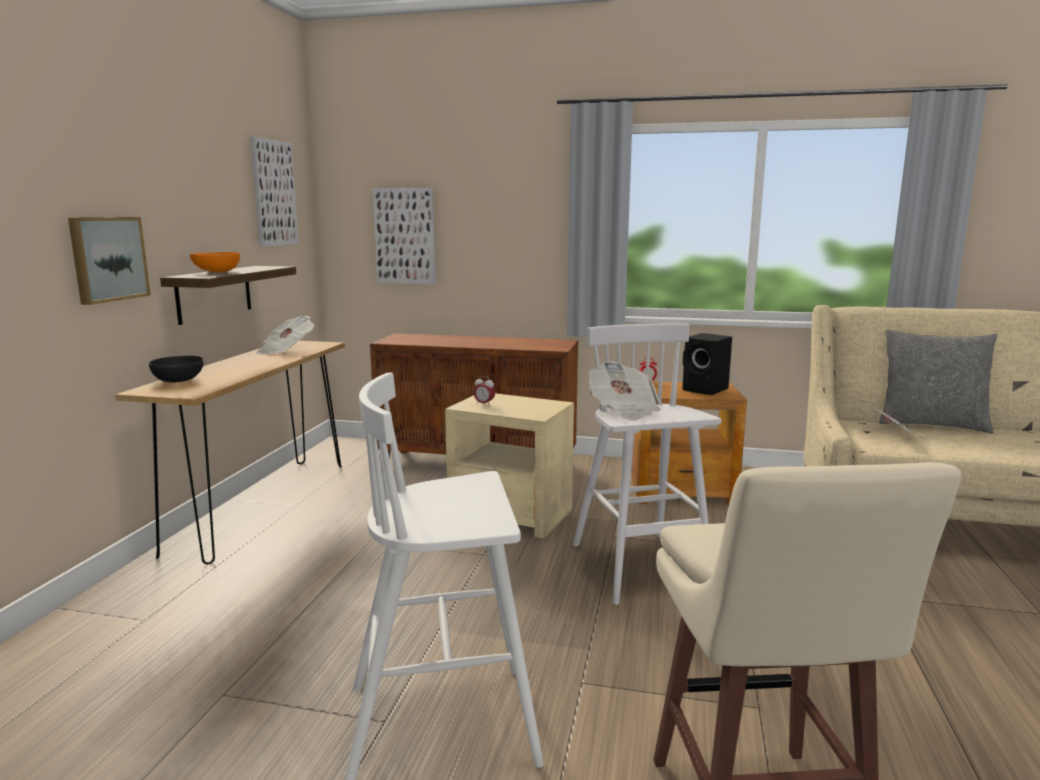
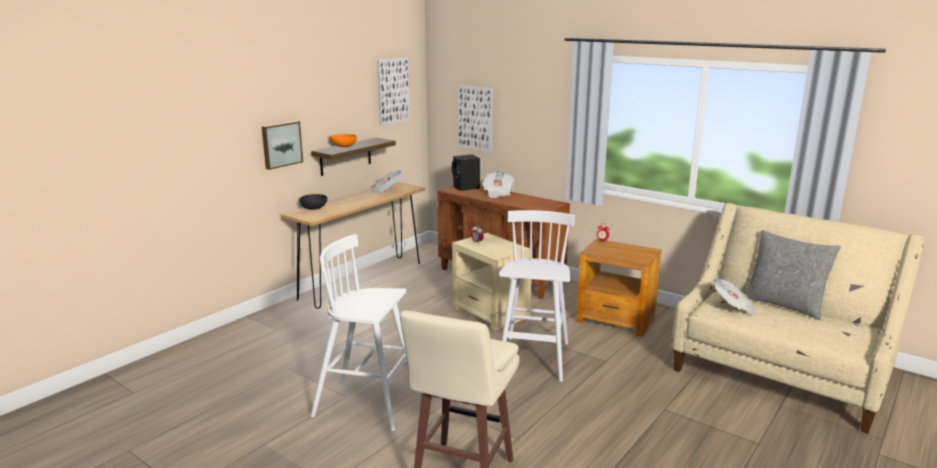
camera: 25 degrees right, 5 degrees up
(623, 410) = (521, 263): newspaper -> newspaper (498, 193)
(706, 390) = (633, 253): black speaker -> black speaker (466, 188)

